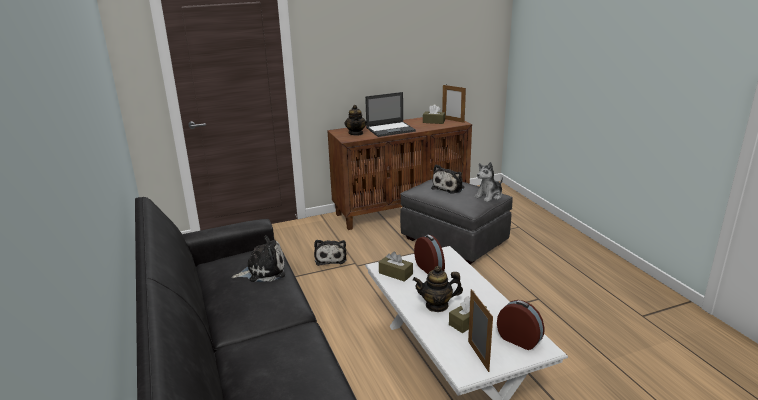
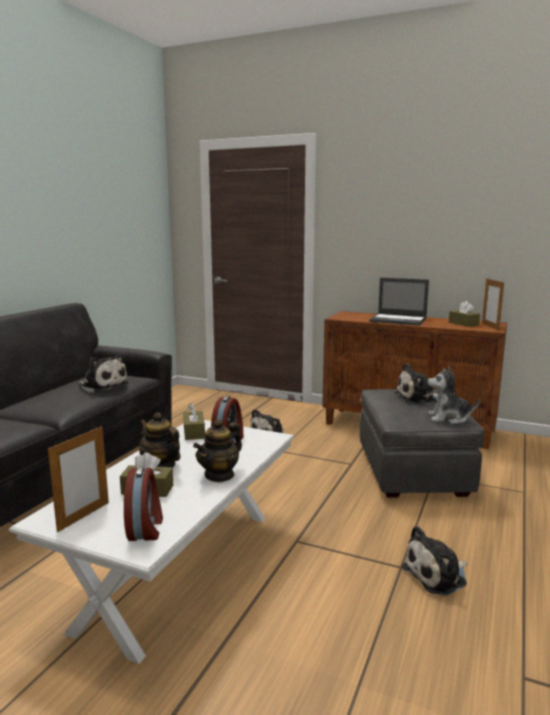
camera: 45 degrees right, 10 degrees down
(356, 133) = (357, 316): teapot -> teapot (219, 475)
(557, 293) = (437, 575): none -> plush toy

